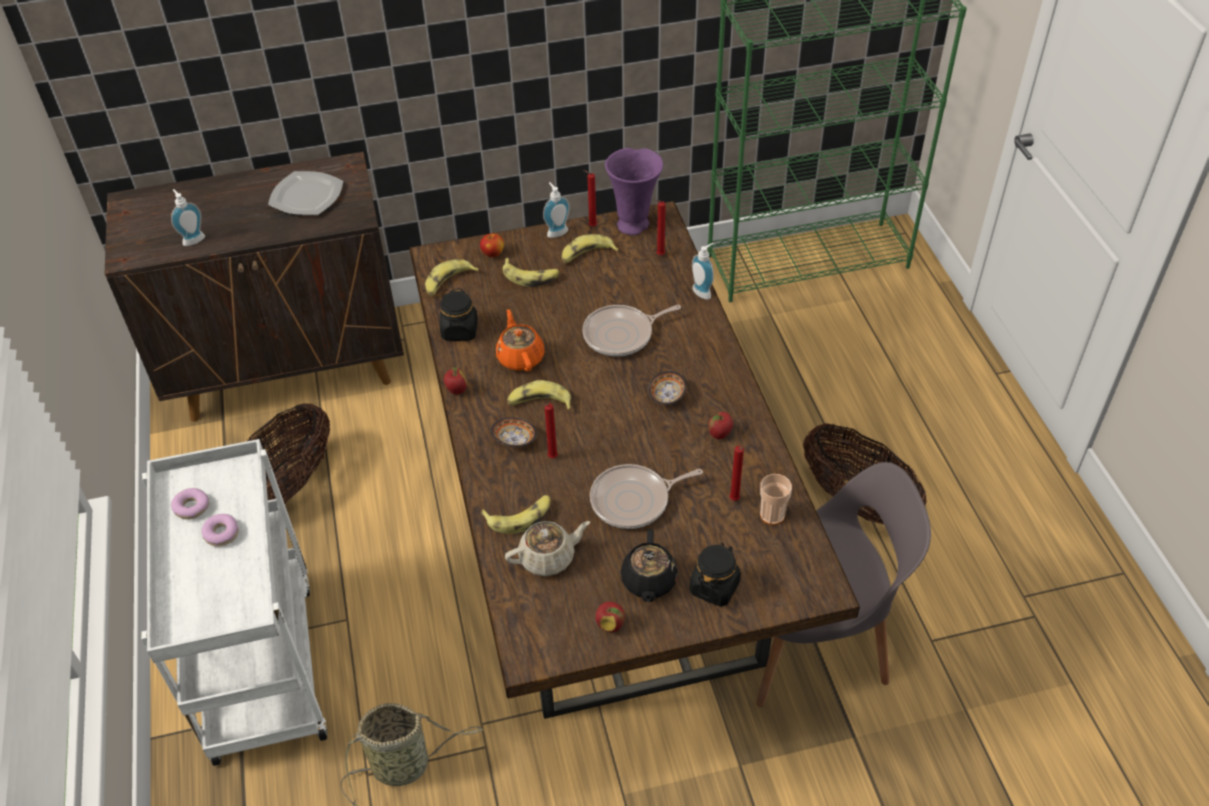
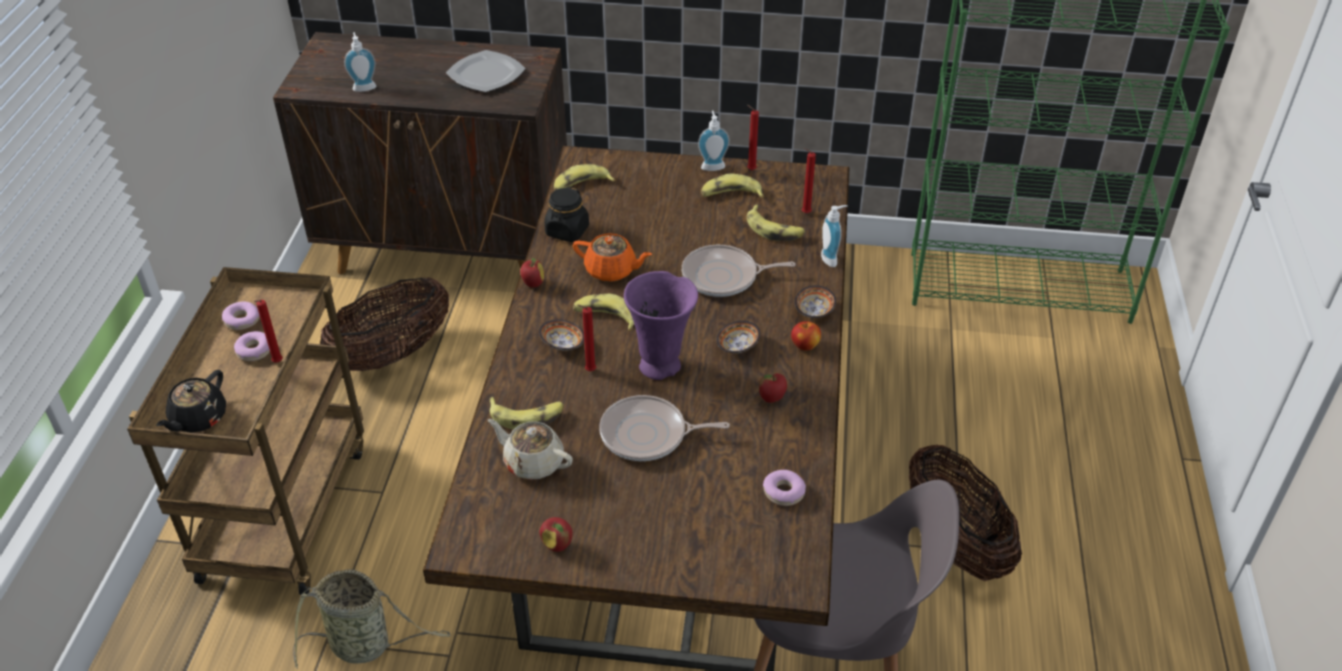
camera: 20 degrees right, 5 degrees down
(261, 666) = (284, 509): white cart -> brown cart
(493, 253) = (639, 170): apple -> apple (805, 345)
(520, 357) = (611, 270): orange teapot -> orange teapot turned 105 degrees clockwise
(531, 276) = (664, 200): banana -> banana (774, 230)
(548, 557) = (533, 462): beige teapot -> beige teapot turned 150 degrees counterclockwise
(634, 225) = (795, 179): purple vase -> purple vase (661, 366)
(649, 581) = (619, 516): black teapot -> black teapot (198, 418)
(714, 344) = (814, 311): none -> bowl
(714, 587) = (683, 543): black jar -> none
(734, 501) = (751, 466): red candle -> red candle (276, 363)
(772, 515) = (783, 492): cup -> donut

